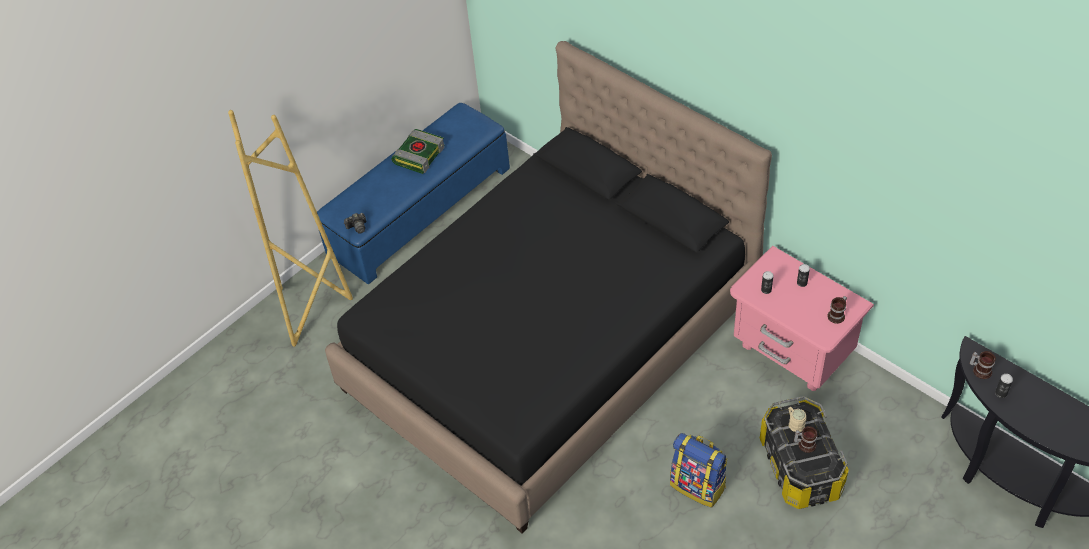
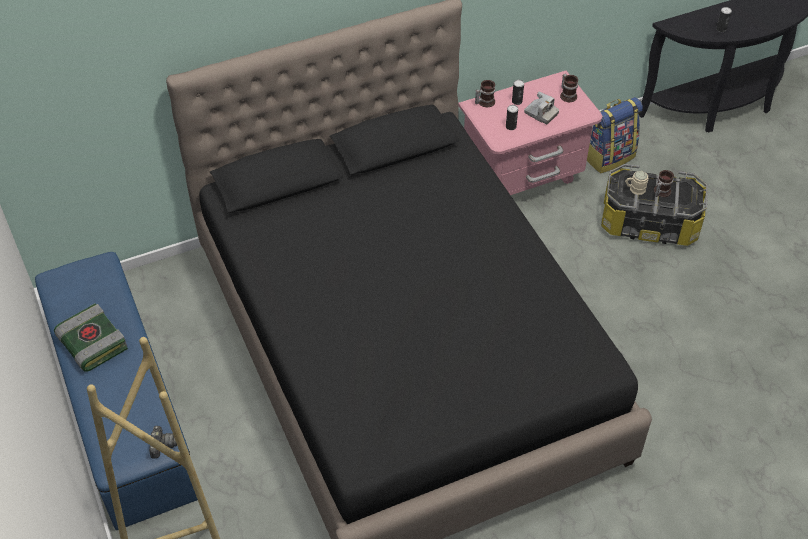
camera: 70 degrees left, 0 degrees up
(698, 485) = (637, 301): backpack -> backpack (609, 157)
(798, 305) = (541, 114): none -> camera
(981, 370) = (692, 29): mug -> mug (484, 102)

